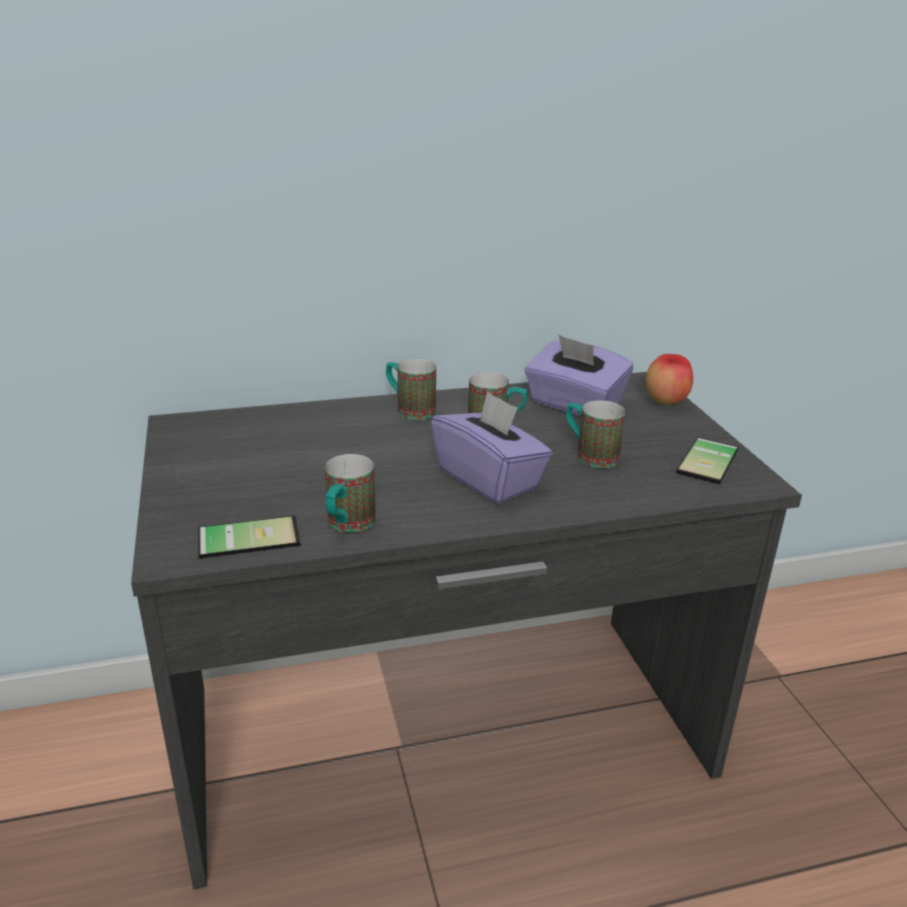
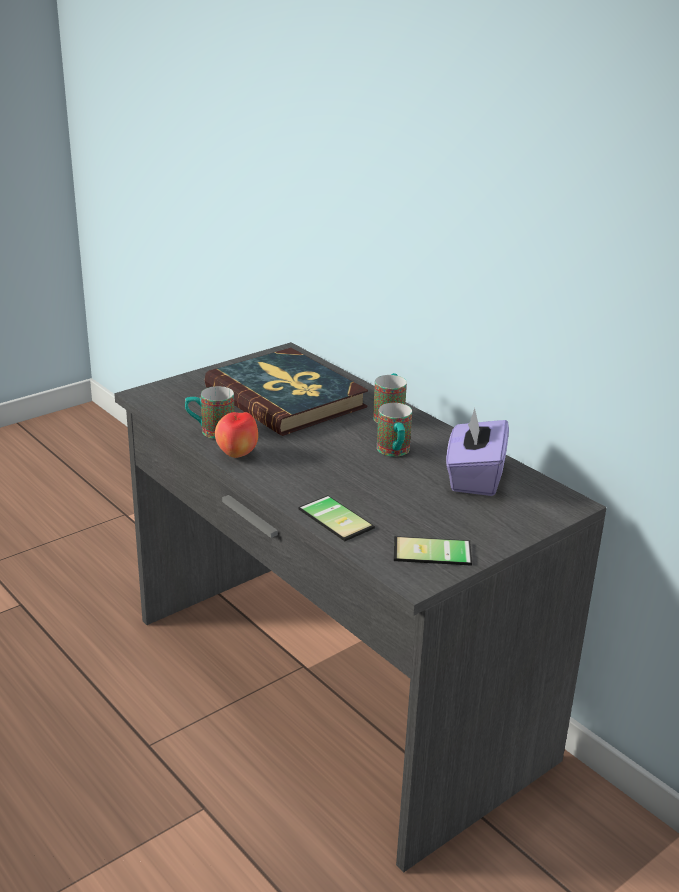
camera: 65 degrees right, 0 degrees up
(248, 534) = (179, 407): phone -> phone (339, 517)
(304, 453) = (286, 397): none -> book
(489, 479) = (310, 464): purple tissue box -> none
(589, 455) = (387, 497): mug -> none
(665, 402) = (533, 519): apple -> apple (236, 454)

